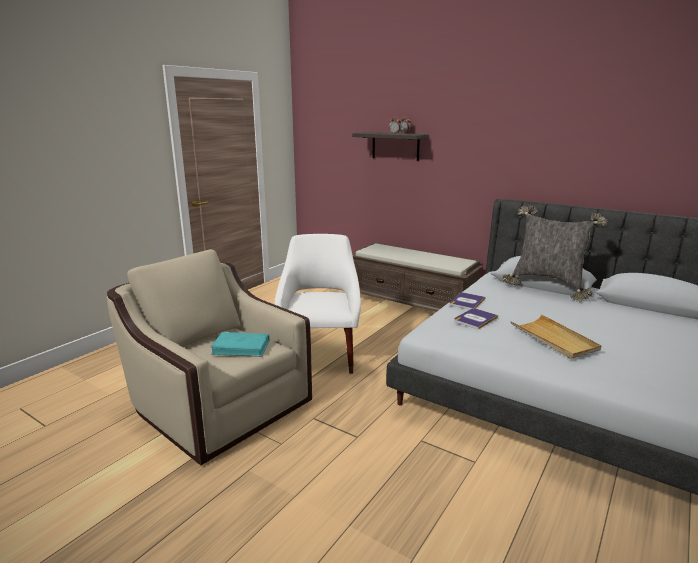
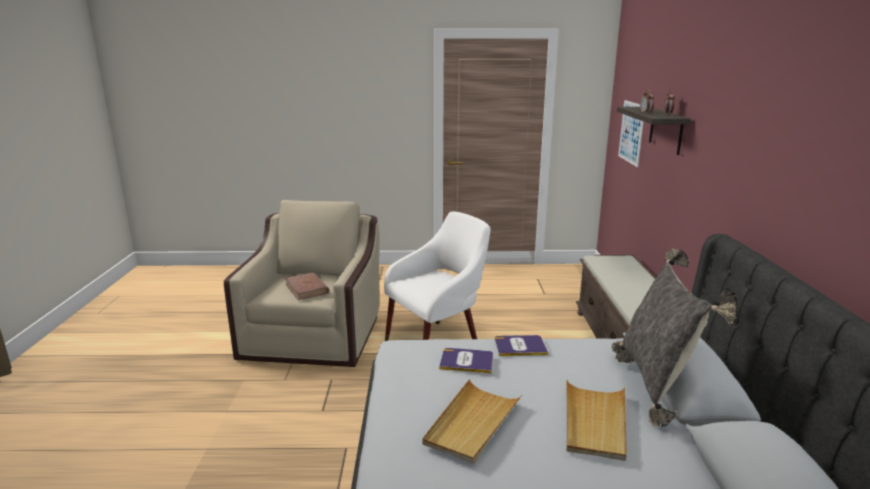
camera: 55 degrees right, 0 degrees up
(241, 347) = (306, 289): turquoise book -> brown book
(339, 154) = (631, 132): none -> picture
(569, 311) = (594, 422): none -> beige tray

